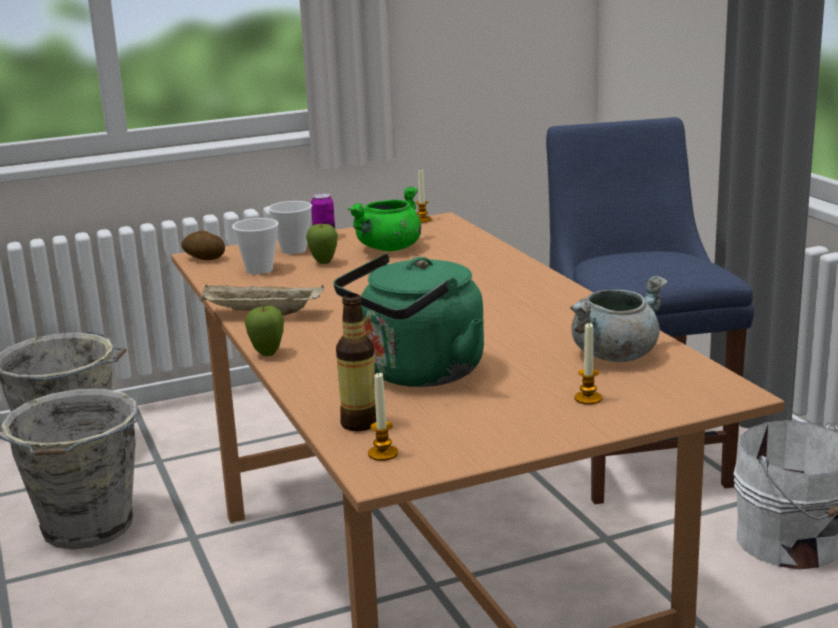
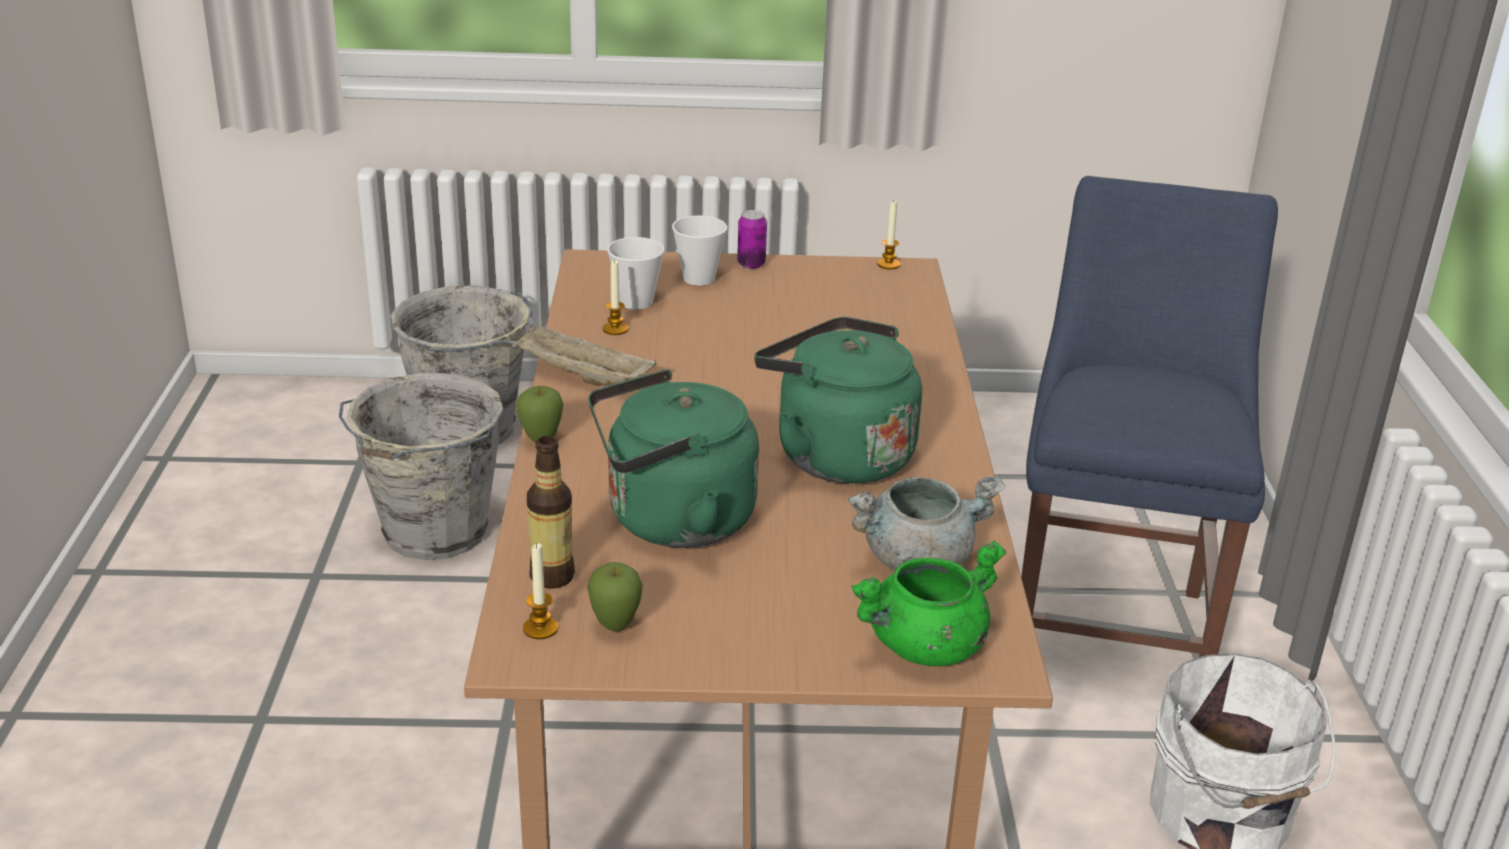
camera: 20 degrees right, 10 degrees up
(204, 259) = (591, 267): potato -> none
(323, 263) = (714, 310): apple -> apple (615, 627)
(389, 248) = (808, 305): green cooking pot -> green cooking pot (925, 647)
(496, 316) = (836, 455): none -> green kettle
(588, 398) = (825, 619): candle -> candle (615, 329)

